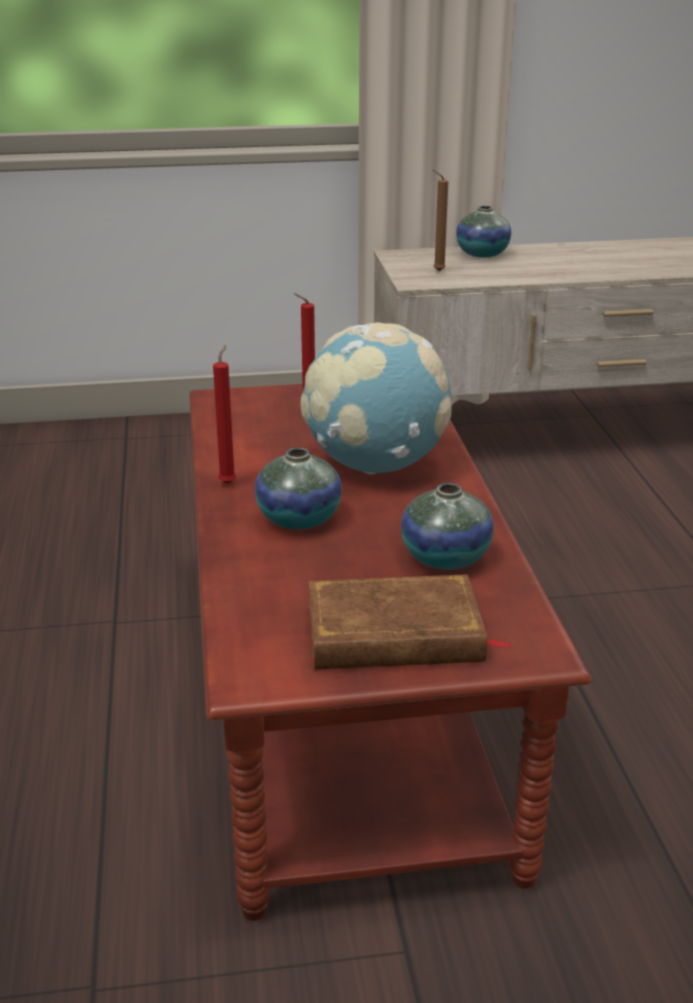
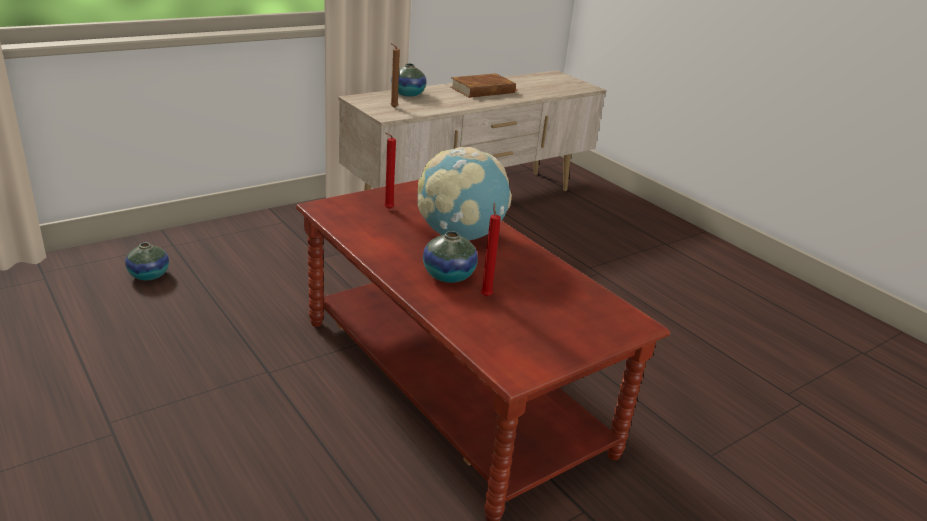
camera: 30 degrees left, 0 degrees up
(229, 482) = (384, 260): red candle -> red candle (486, 295)
(395, 634) = (564, 331): brown book -> brown book (483, 90)
(445, 557) = (548, 283): vase -> vase (149, 275)

